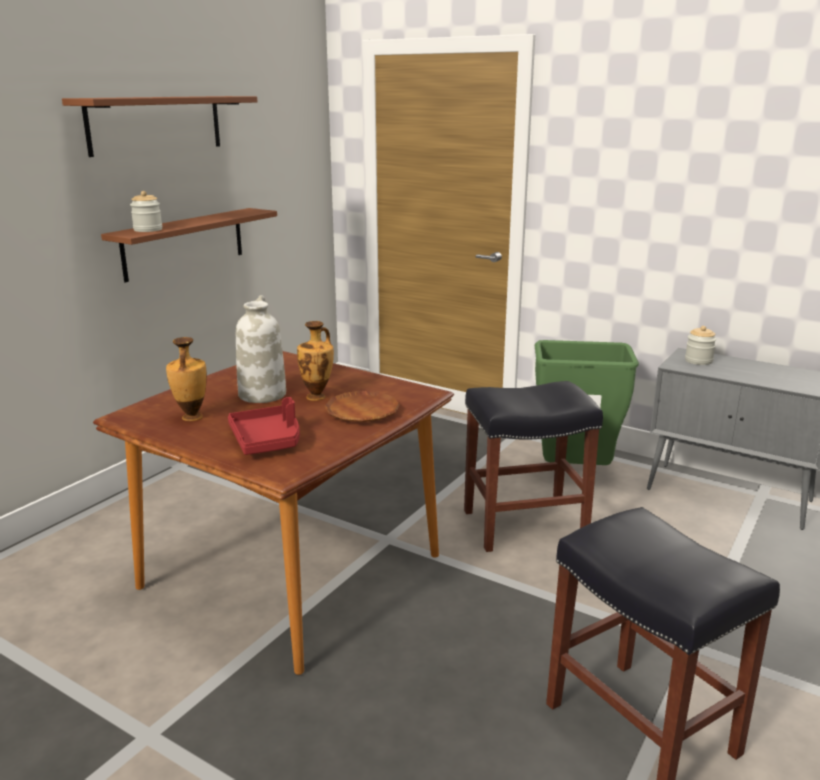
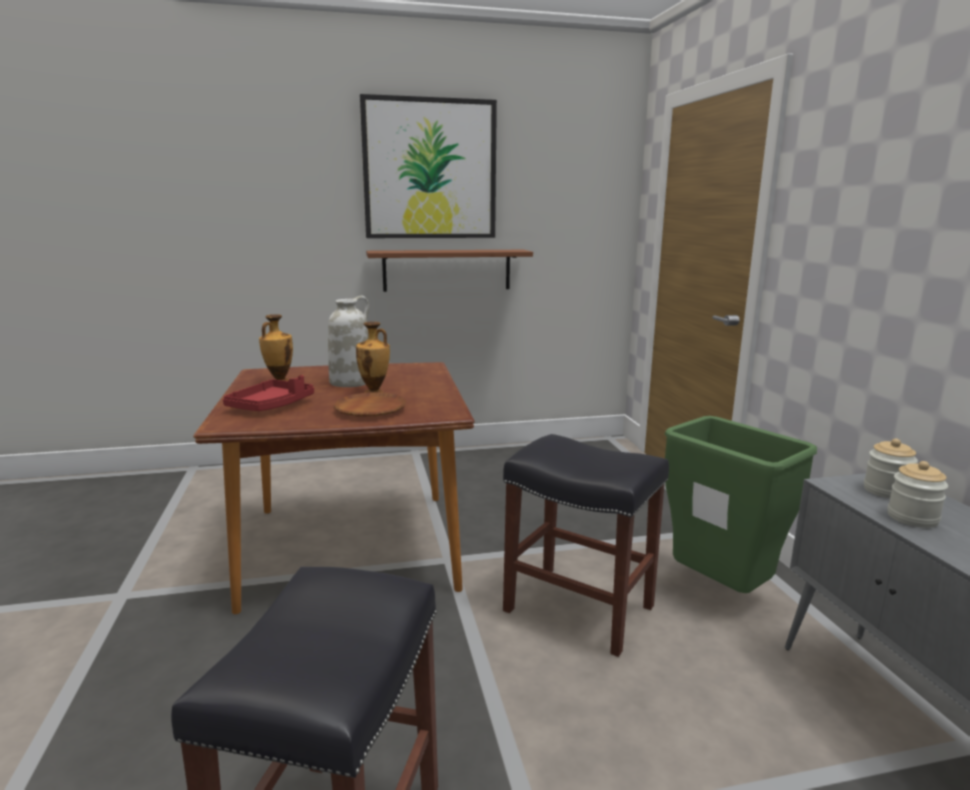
camera: 45 degrees right, 5 degrees down
(148, 230) = (397, 251): jar -> jar (912, 518)
(156, 124) = (430, 169): brown shelf -> picture

